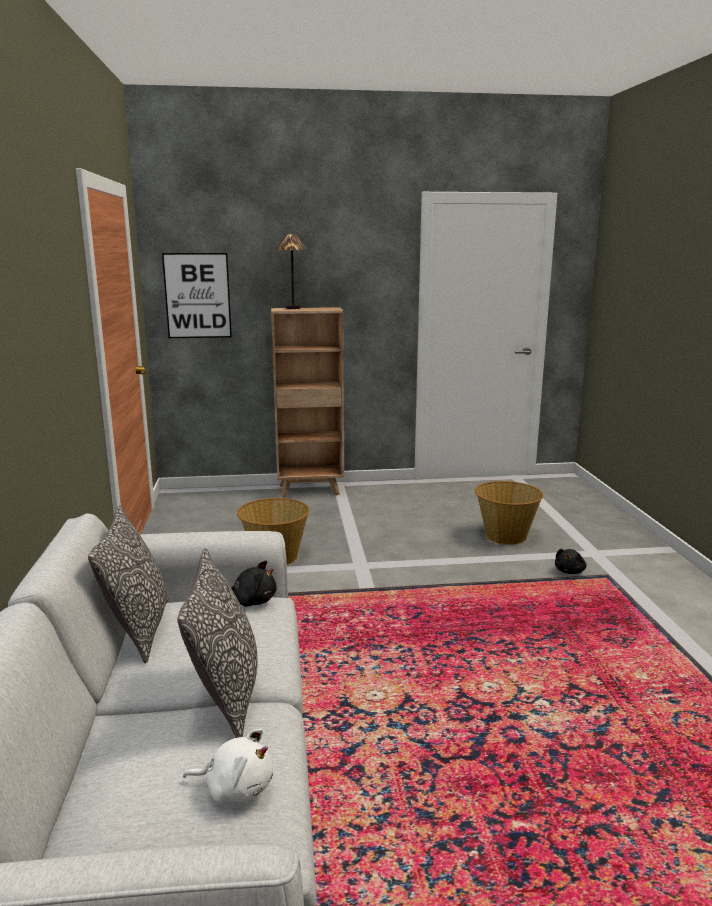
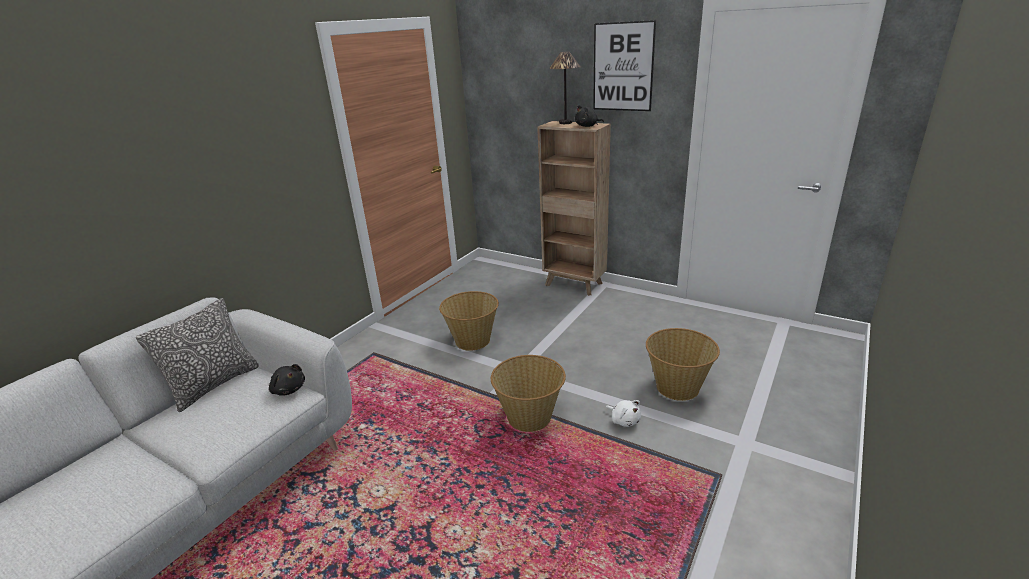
camera: 40 degrees right, 10 degrees up
(197, 296) = (500, 106): picture -> picture (623, 67)
(227, 696) = (168, 459): pillow -> none
(236, 788) = (70, 529): white plush toy -> white plush toy (624, 420)
(425, 592) = (530, 417): none -> basket
(570, 571) = (687, 452): black plush toy -> black plush toy (587, 126)

